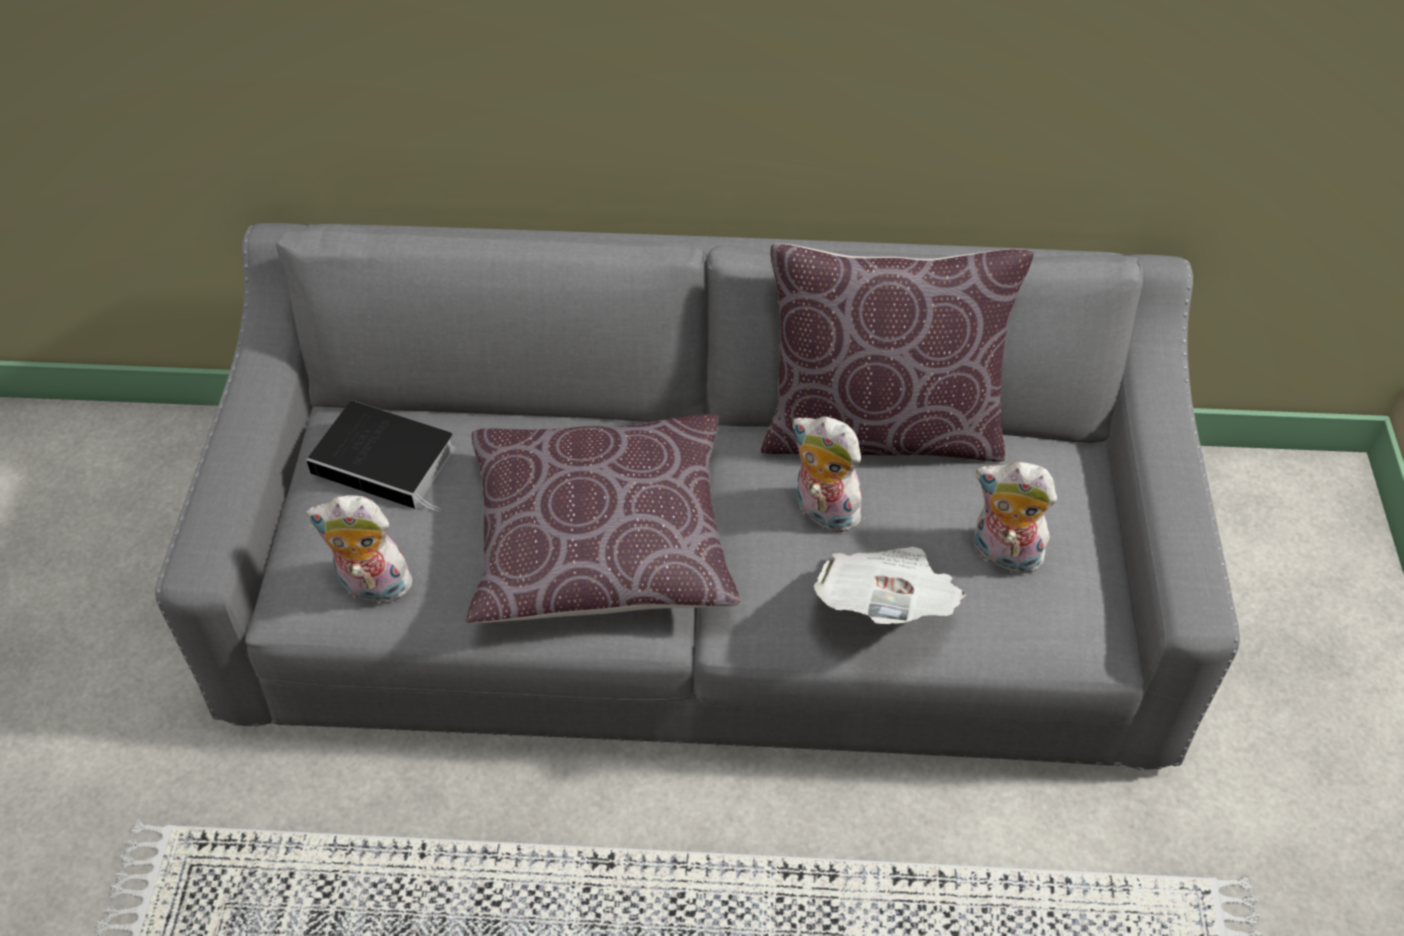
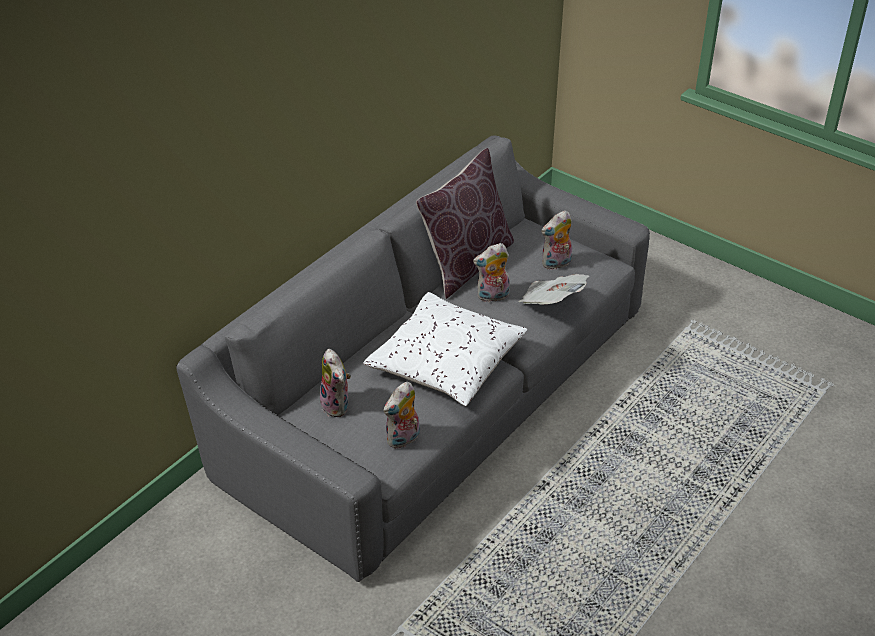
camera: 55 degrees left, 10 degrees down
(388, 461) = (337, 405): book -> plush toy
(601, 541) = (446, 363): brown pillow -> white pillow

